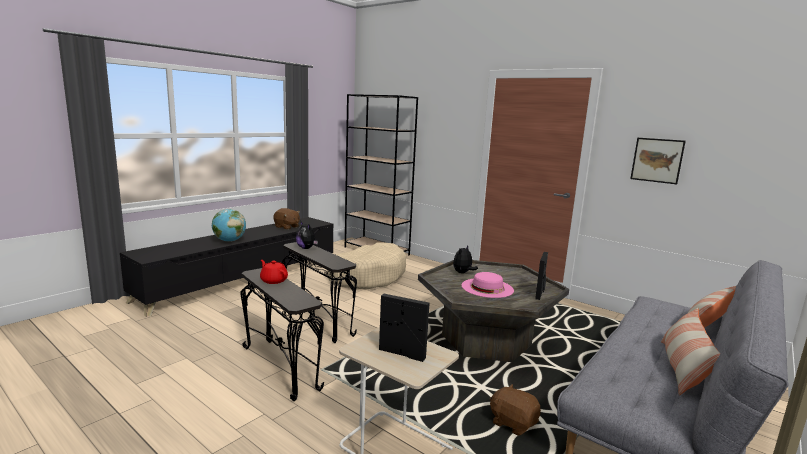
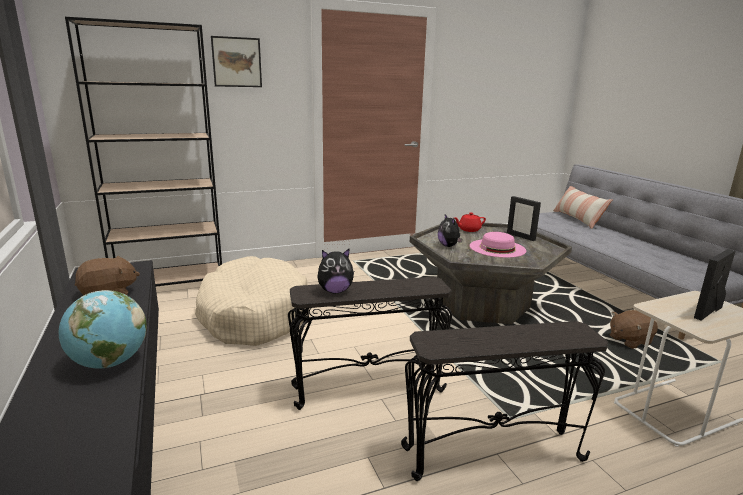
camera: 60 degrees left, 5 degrees up
(273, 280) = (481, 338): red teapot -> red teapot (469, 230)
(657, 160) = (481, 99): picture -> picture (237, 62)
(683, 368) = (647, 245): pillow -> none

